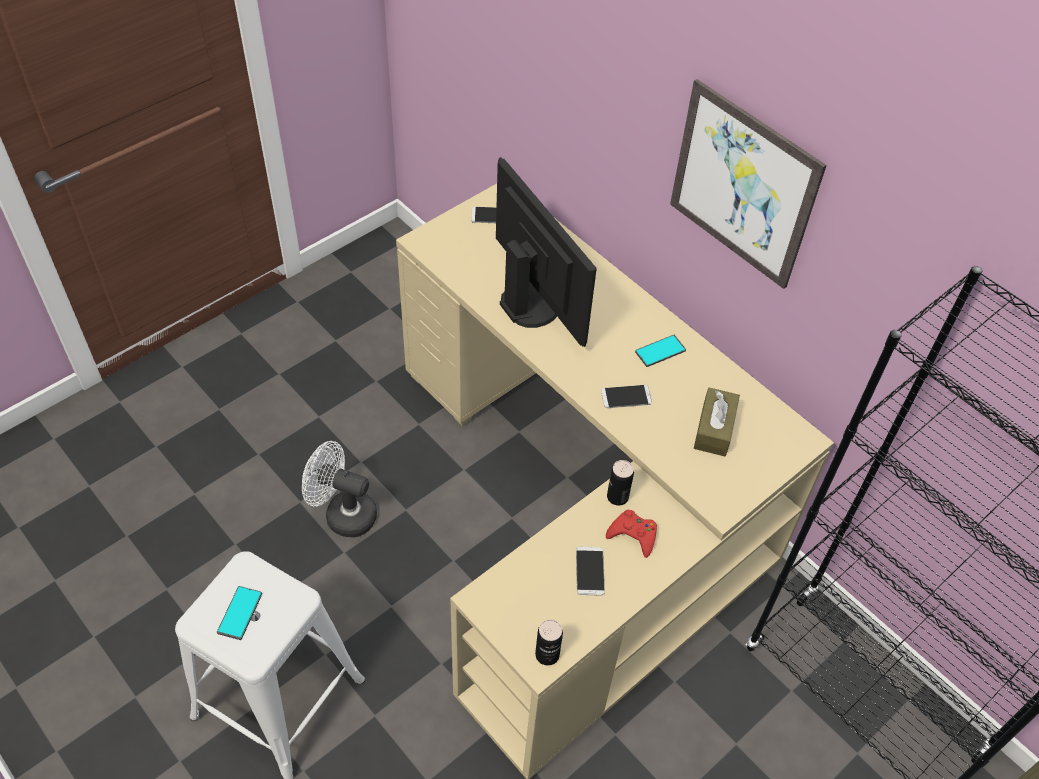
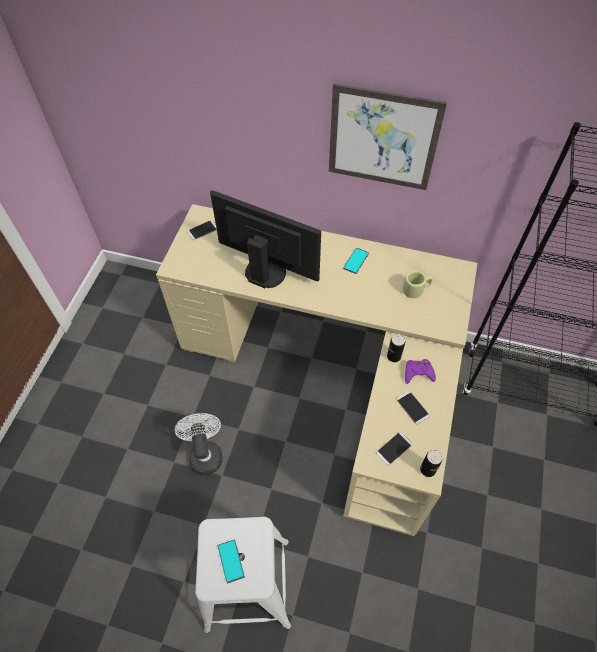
camera: 30 degrees left, 5 degrees up
(343, 514) = (205, 453): white fan -> white fan turned 90 degrees clockwise
(626, 397) = (358, 297): phone -> phone (394, 448)
(633, 535) = (418, 373): red game controller -> purple game controller
(714, 429) = (416, 289): brown tissue box -> beige mug

